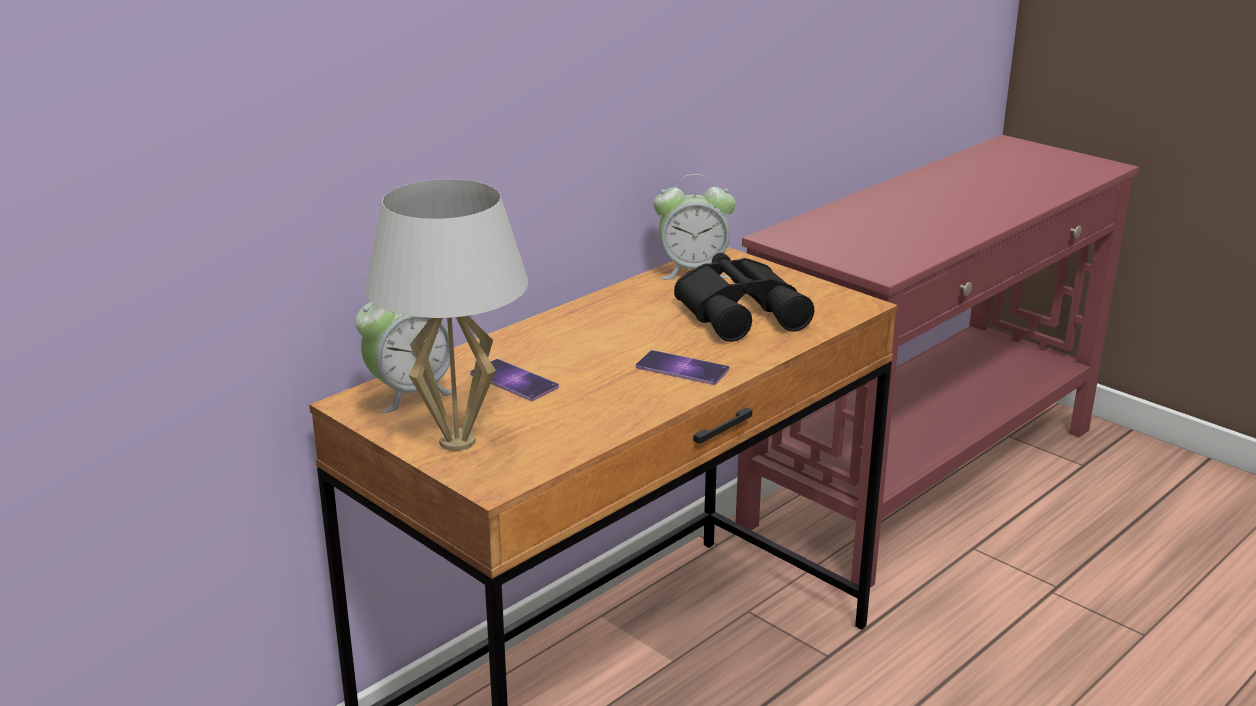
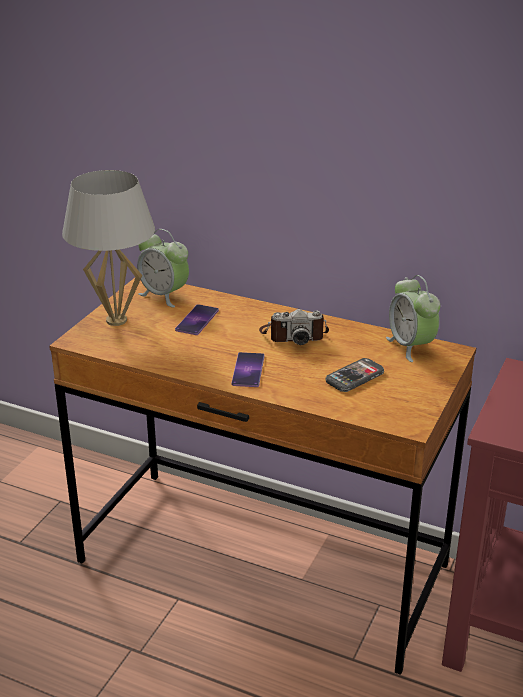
camera: 70 degrees right, 5 degrees up
(612, 326) = (293, 335): none -> camera
(741, 311) = (354, 377): black binoculars -> phone

